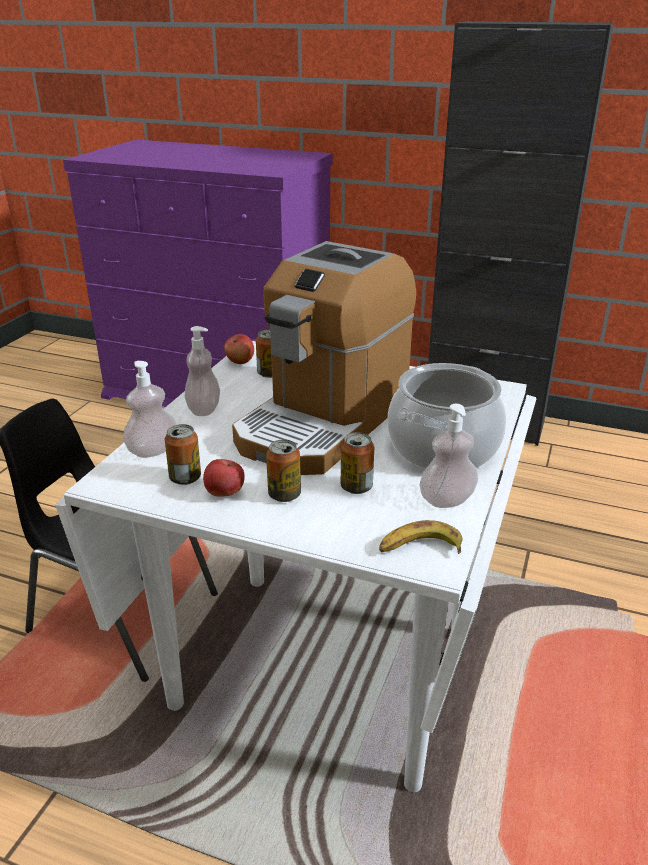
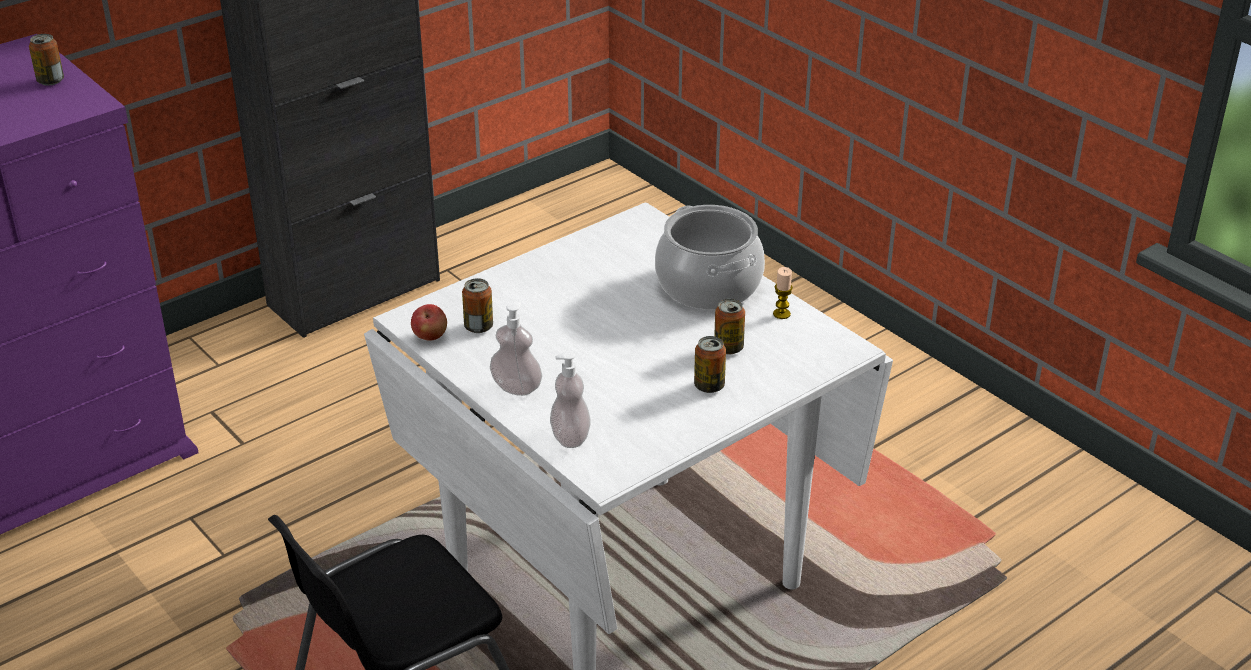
camera: 60 degrees left, 5 degrees up
(185, 478) = (637, 430): can -> can (50, 81)
(224, 493) = (680, 415): apple -> none
(323, 422) = (609, 328): coffee machine -> none
(419, 548) = (828, 349): banana -> none
(447, 500) = (781, 314): soap dispenser -> candle

